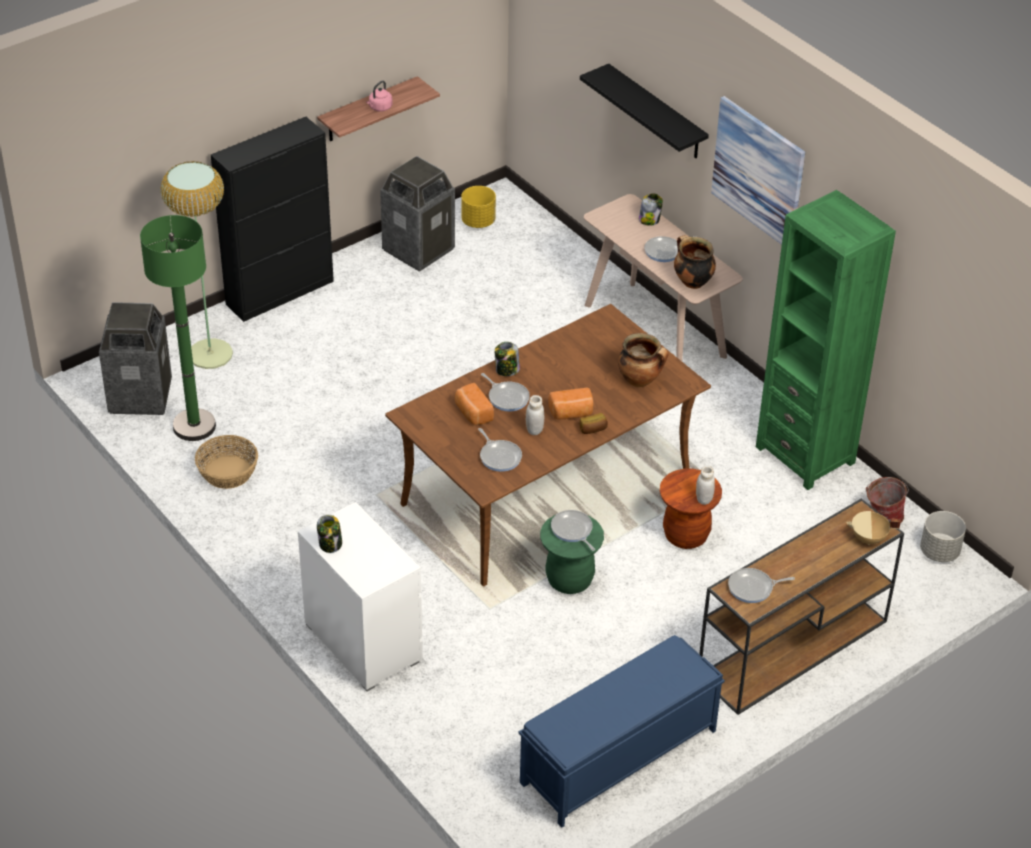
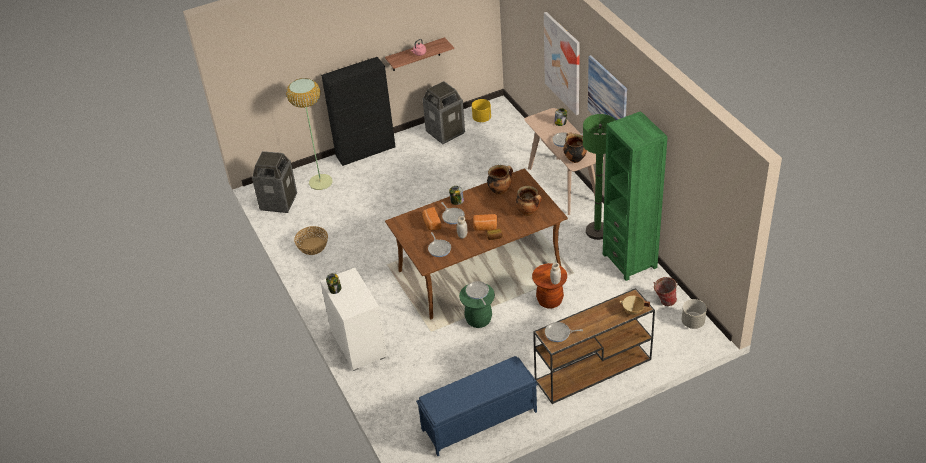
camera: 15 degrees right, 0 degrees up
(194, 426) = (302, 220): green floor lamp -> green floor lamp (597, 231)
(579, 345) = (500, 190): none -> cooking pot
(656, 113) = (563, 63): black shelf -> picture

